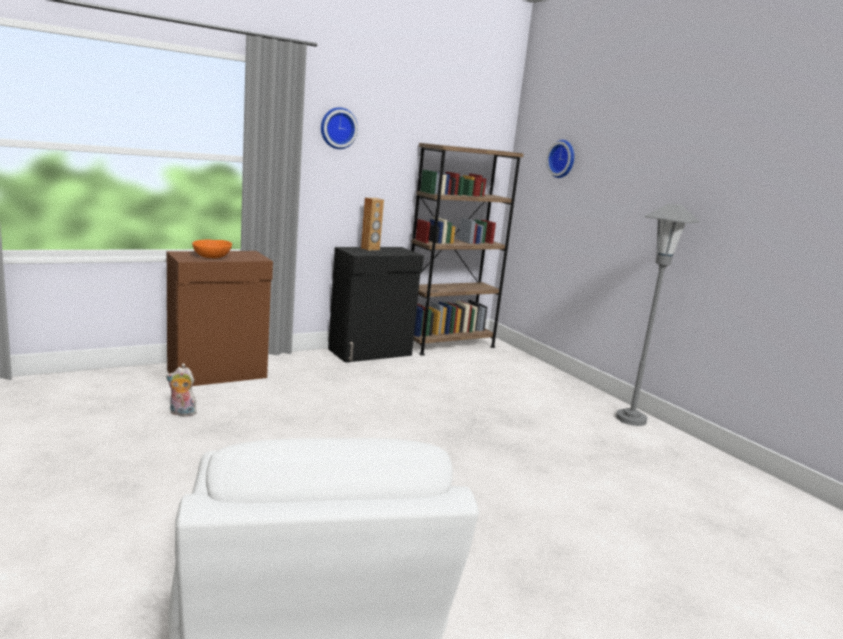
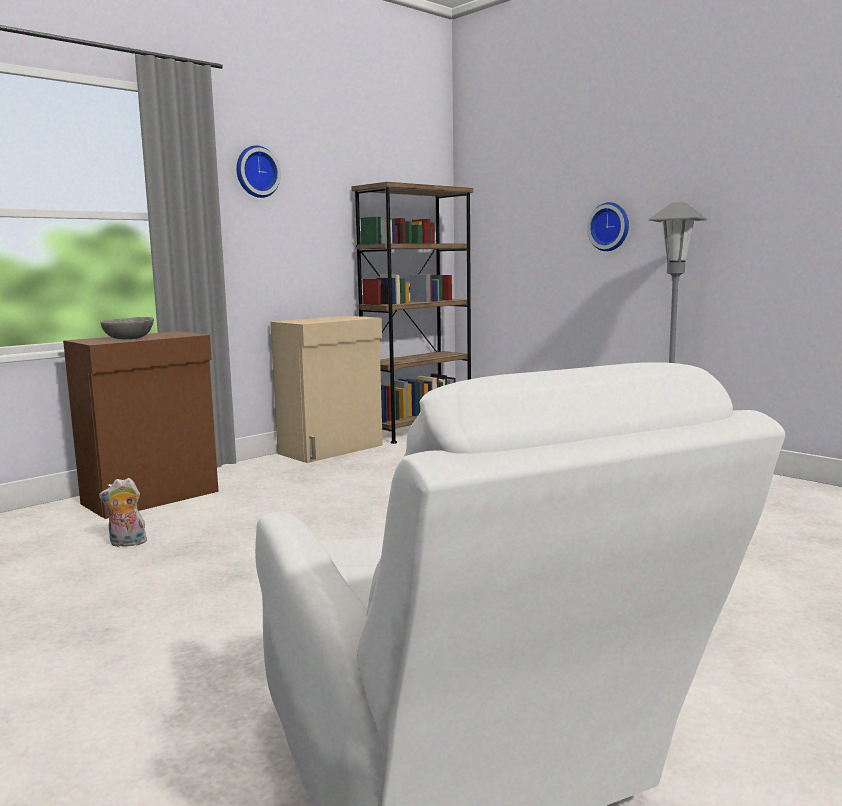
camera: 10 degrees left, 5 degrees down
(212, 257) = (129, 338): orange bowl -> grey bowl
(370, 249) = (314, 319): brown speaker -> none
(371, 352) = (332, 449): black cabinet -> beige cabinet
(563, 159) = (520, 187): wall clock -> wall clock (610, 227)

